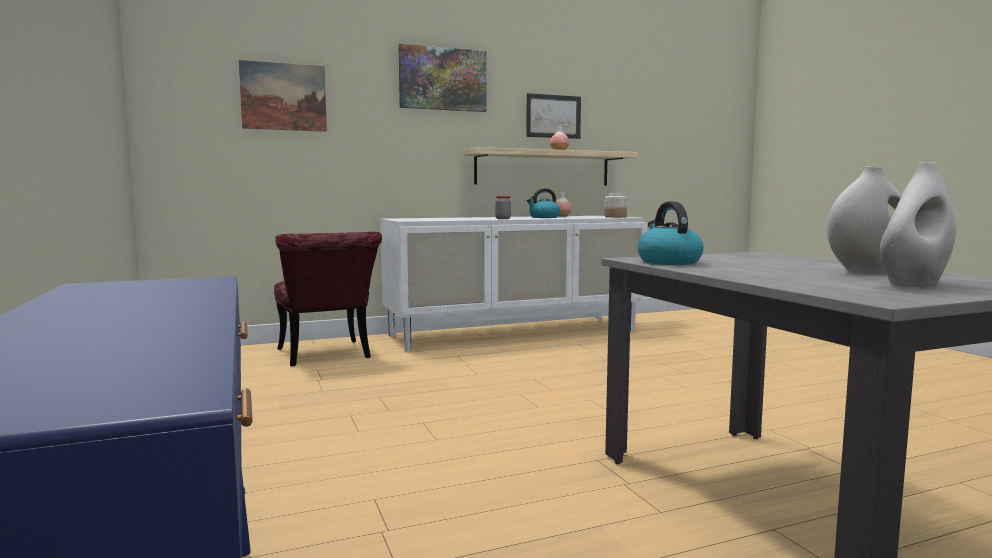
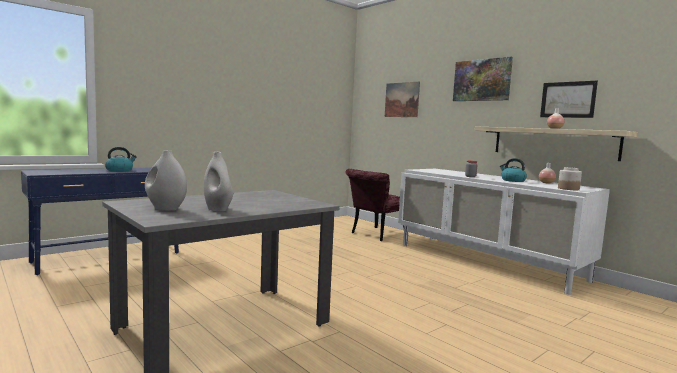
camera: 70 degrees right, 0 degrees up
(668, 262) = (255, 194): kettle -> kettle (120, 170)

